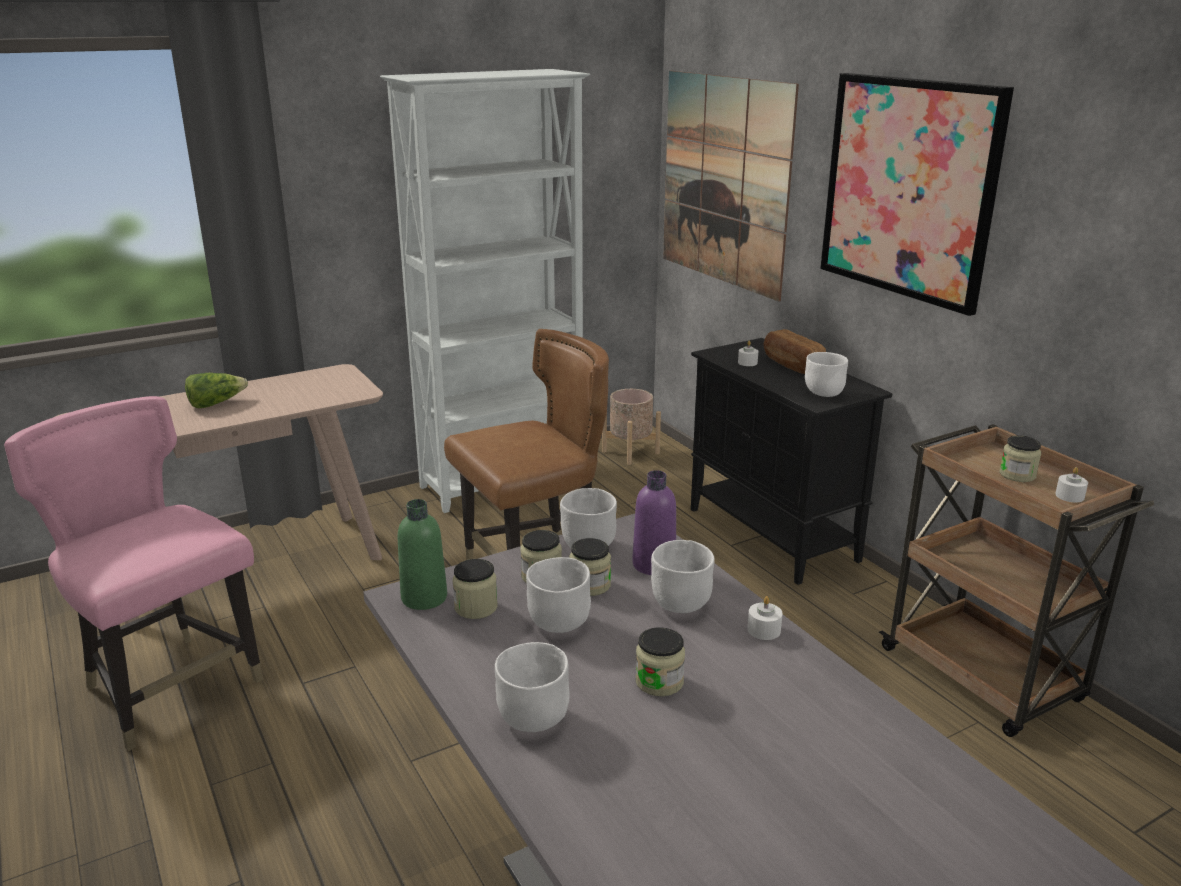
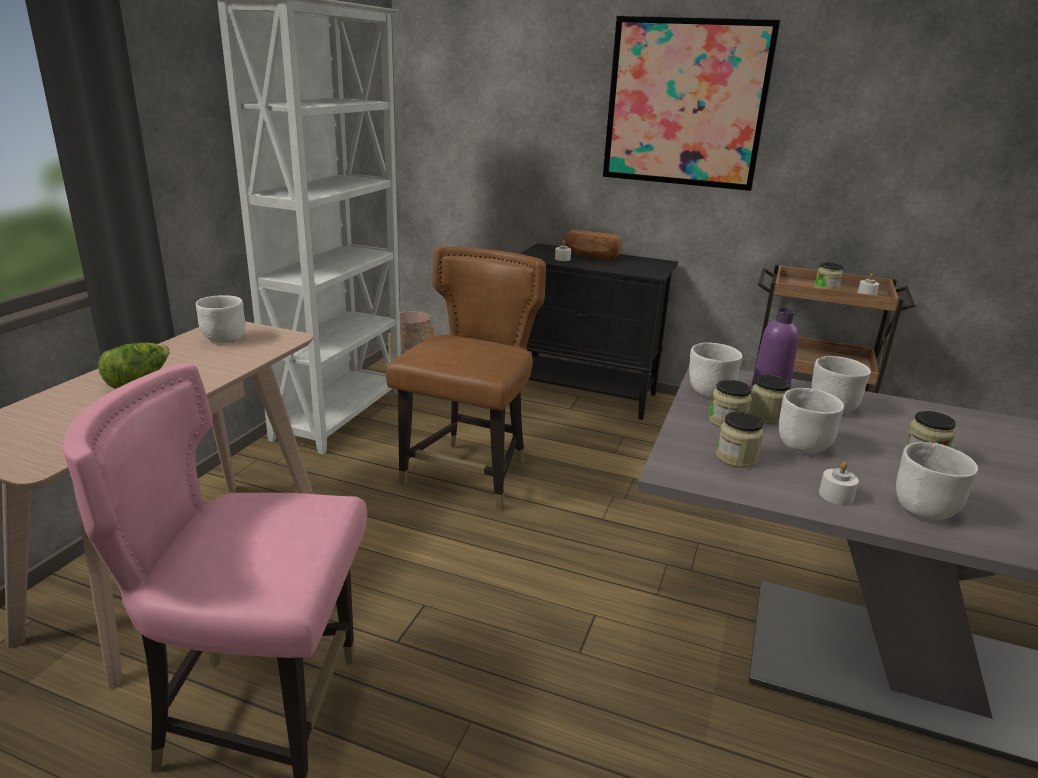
camera: 40 degrees left, 0 degrees up
(424, 598) = (691, 466): green bottle -> none
(724, 181) = (482, 117): picture -> none
(764, 630) = (898, 406): white candle -> white candle (836, 495)
(823, 394) = (645, 268): white bowl -> white bowl (224, 340)

